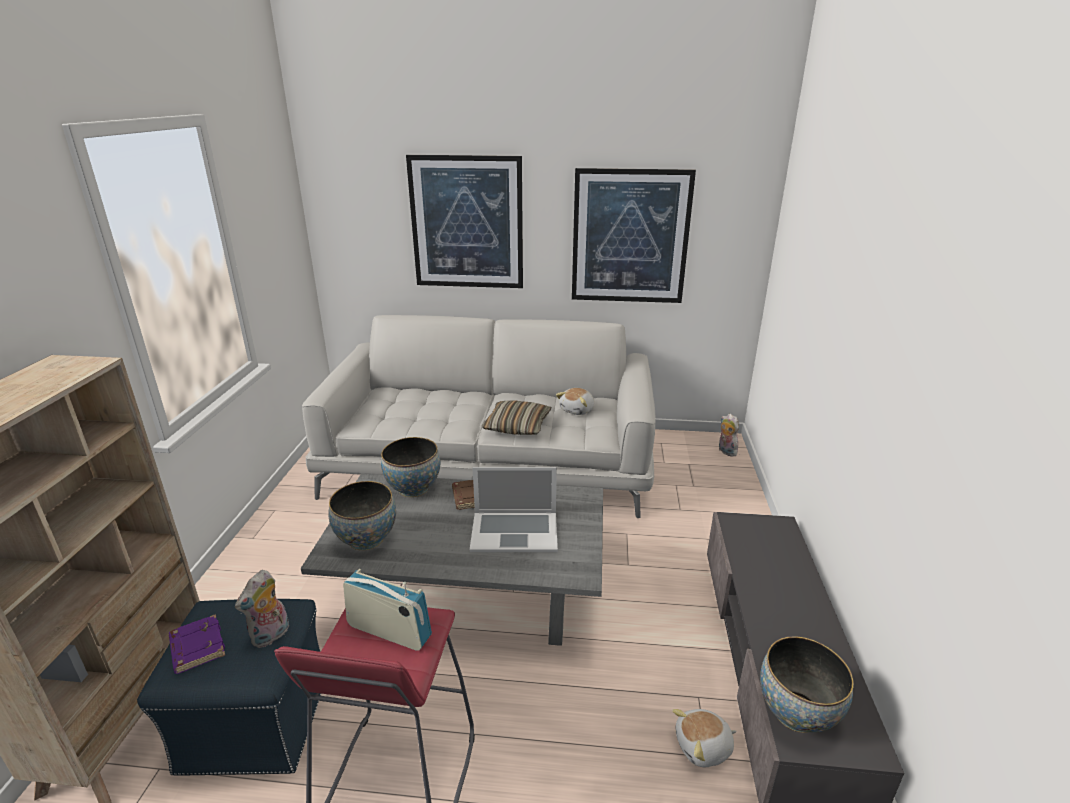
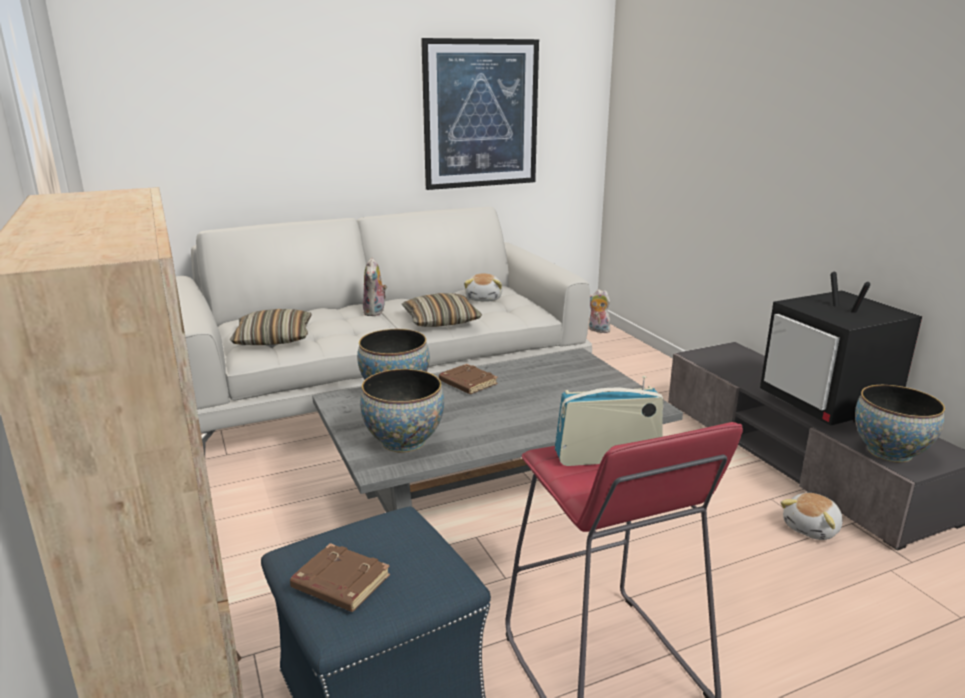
camera: 30 degrees left, 5 degrees down
(196, 647) = (339, 584): purple book -> brown book
(271, 636) = (418, 543): plush toy -> plush toy (375, 312)
(387, 413) = (273, 338): none -> pillow
(467, 223) = (300, 107): picture -> none
(514, 531) = (549, 395): laptop -> none
(799, 629) = (828, 405): none -> television

